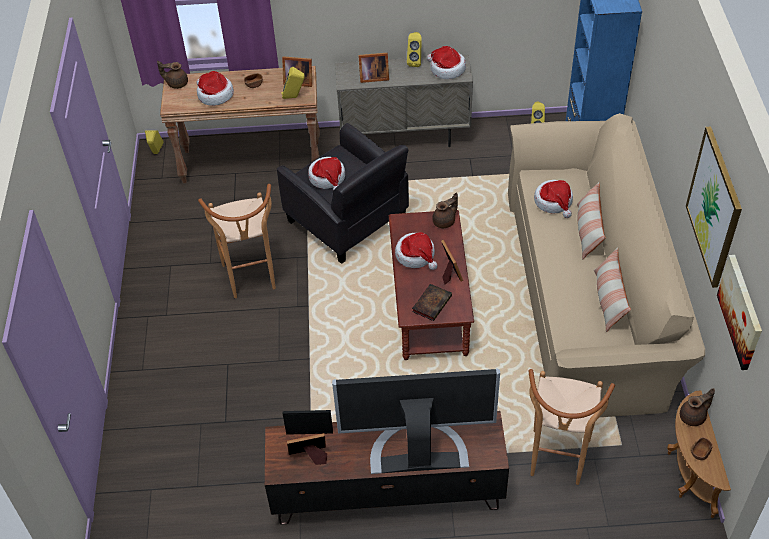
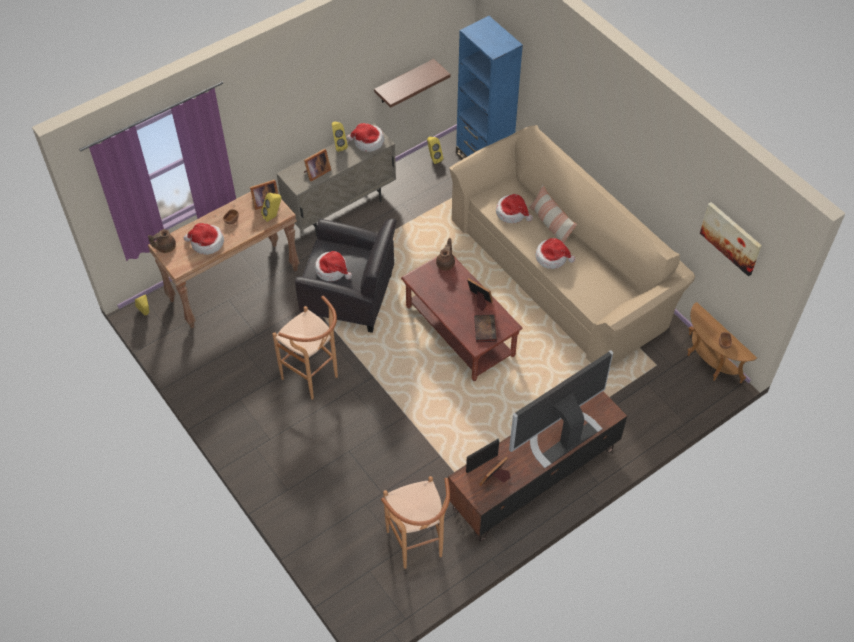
camera: 35 degrees left, 5 degrees up
(416, 255) = (446, 299): hat -> hat (552, 257)
(515, 21) = (404, 82): none -> shelf
(557, 463) = (626, 399): brown stool -> brown stool (417, 548)
(608, 300) = (599, 268): pillow -> none
(693, 417) = (704, 322): brown teapot -> none
(714, 207) = (672, 174): picture -> none

